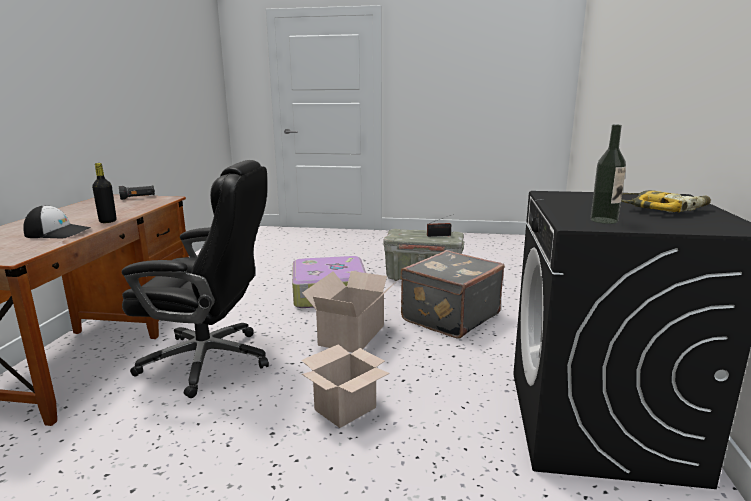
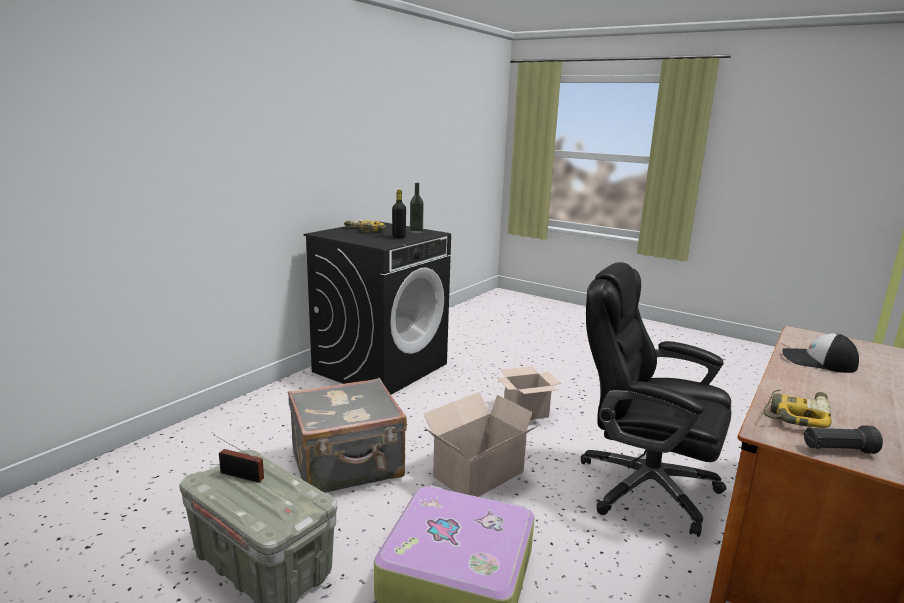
camera: 155 degrees left, 0 degrees up
(108, 221) = (786, 373): black bottle -> black bottle (399, 237)
(140, 205) = (795, 414): none -> power drill

